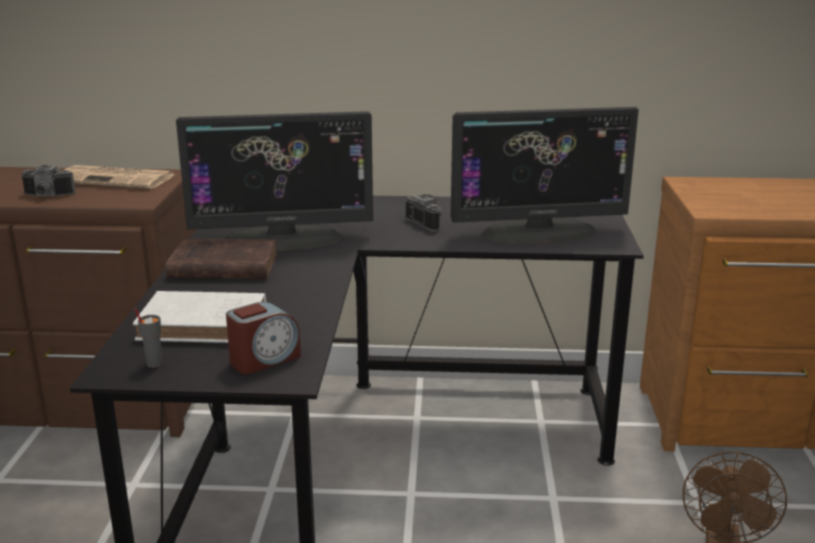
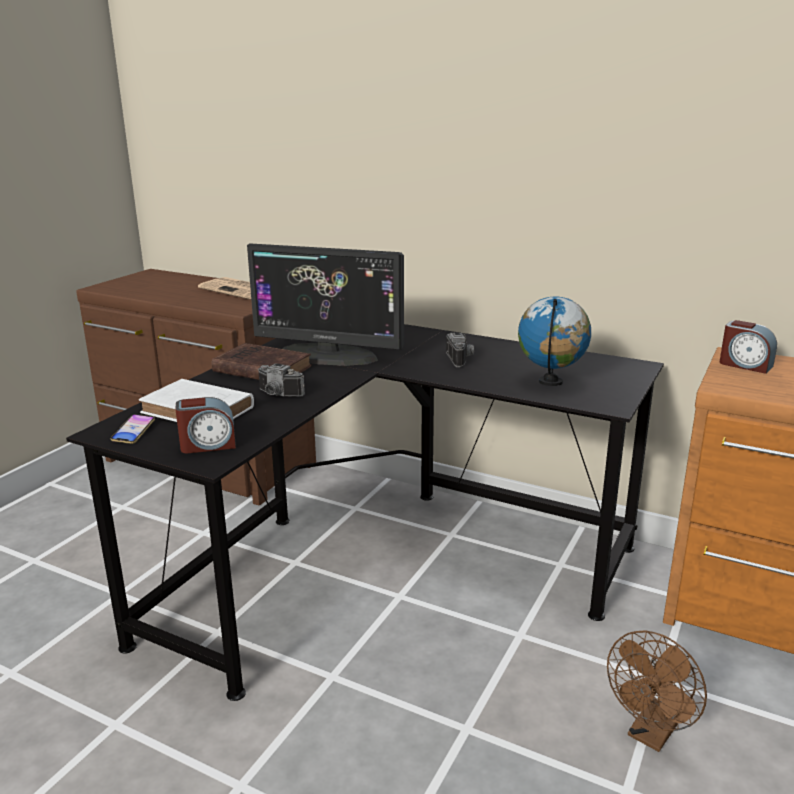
camera: 25 degrees right, 0 degrees up
(47, 196) = (185, 298): camera -> camera (277, 395)
(153, 364) = (133, 432): grey cup -> phone
(538, 232) = (551, 382): monitor -> globe
(704, 190) = (745, 365): none -> alarm clock

